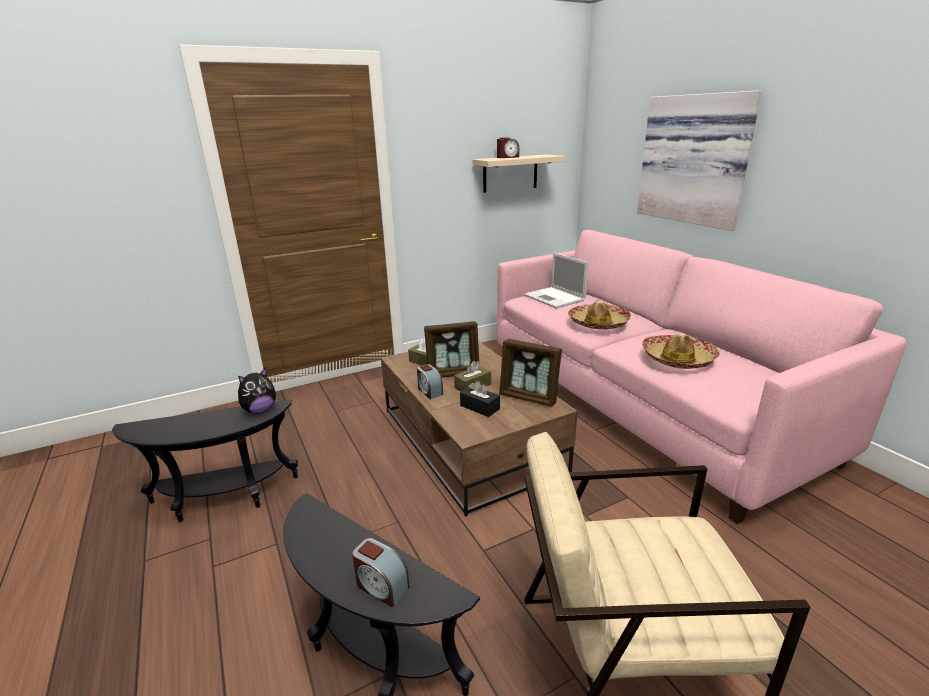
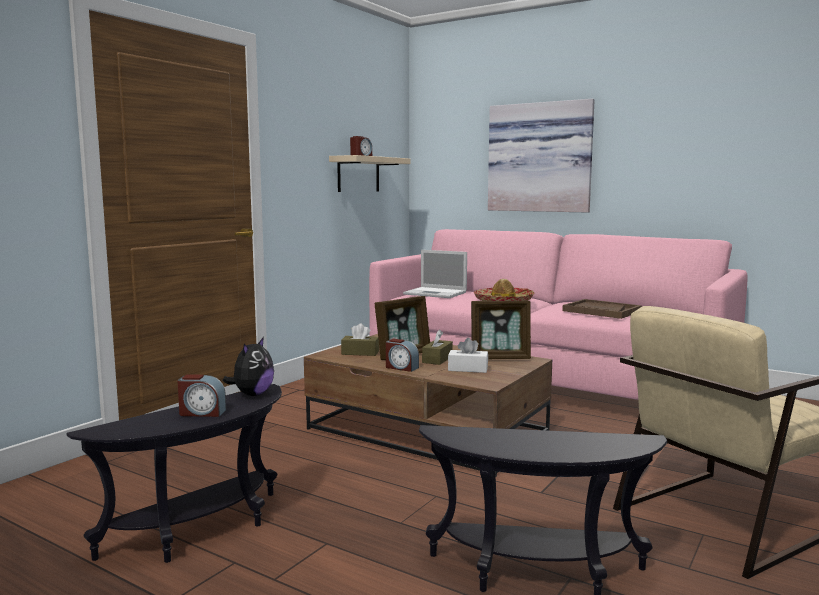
camera: 30 degrees left, 15 degrees down
(381, 586) = (588, 447): alarm clock -> alarm clock (202, 412)
(479, 407) = (468, 369): black tissue box -> white tissue box
(678, 359) = (601, 311): hat -> brown tray

